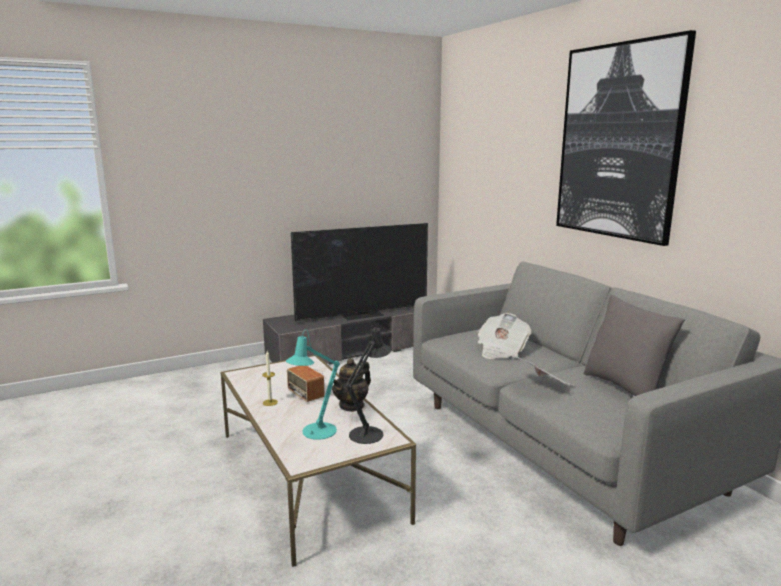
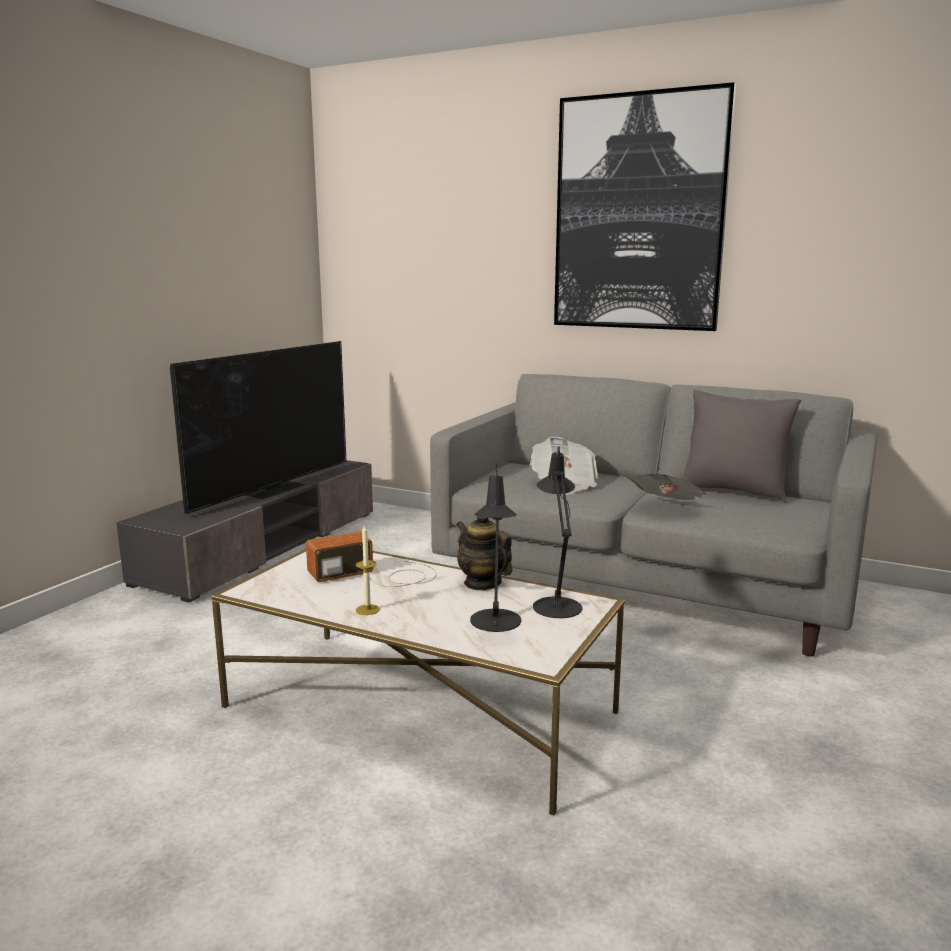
camera: 35 degrees left, 0 degrees up
(308, 383) = (377, 575): radio -> radio turned 135 degrees clockwise
(315, 433) = (495, 624): turquoise table lamp -> black table lamp
(352, 405) = (482, 583): teapot -> teapot turned 135 degrees clockwise

